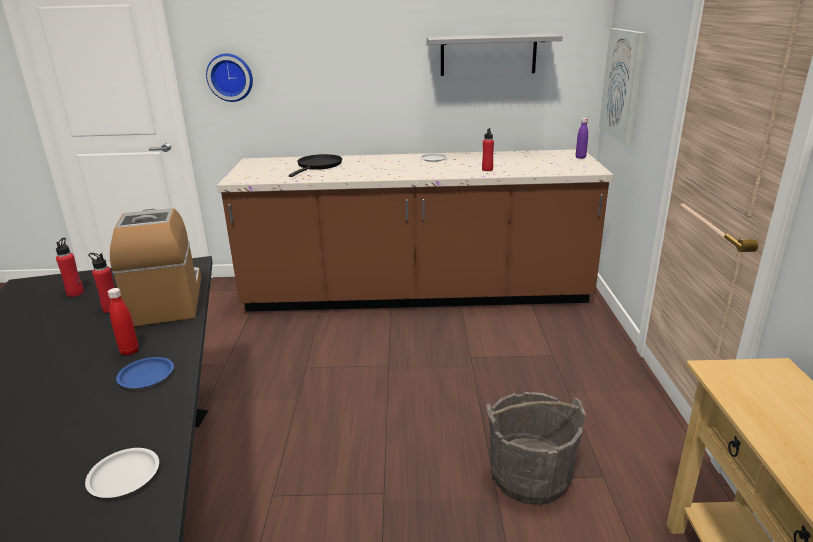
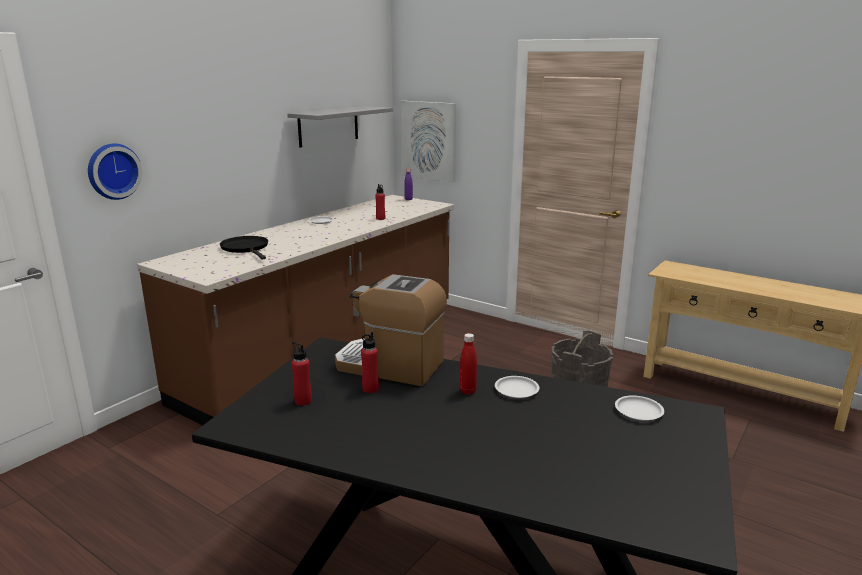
camera: 55 degrees left, 5 degrees down
(147, 376) = (516, 390): blue plate -> white plate

